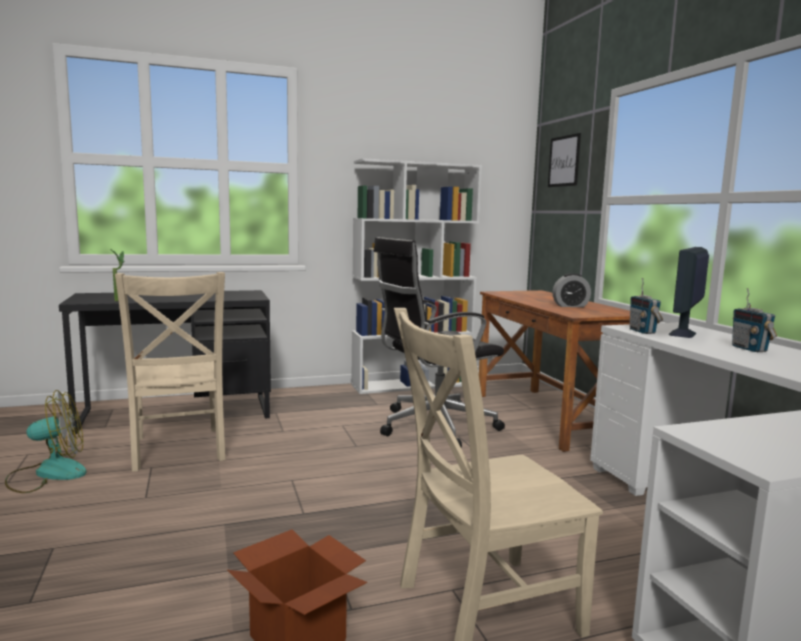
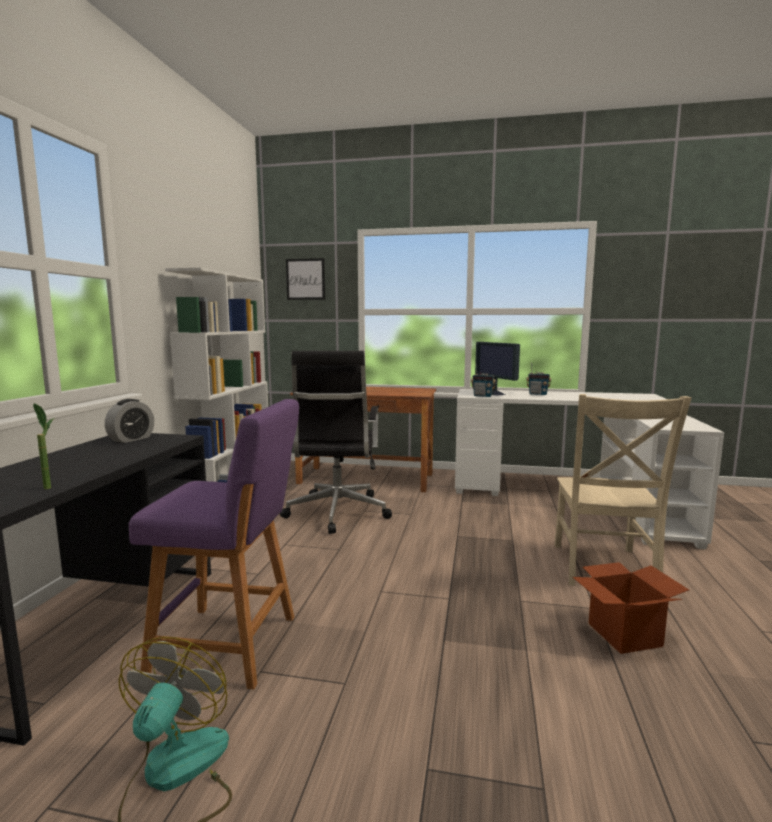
camera: 60 degrees left, 0 degrees up
(178, 450) = (231, 645): beige chair -> purple stool
(570, 306) = (387, 391): alarm clock -> alarm clock (131, 439)

